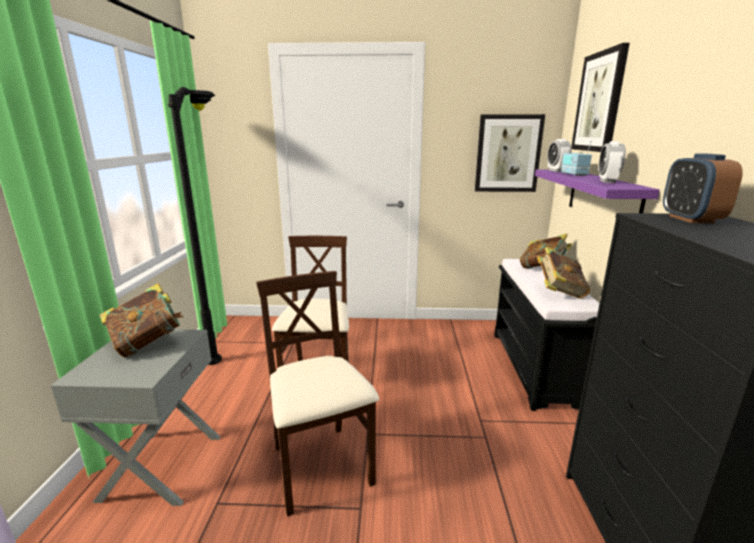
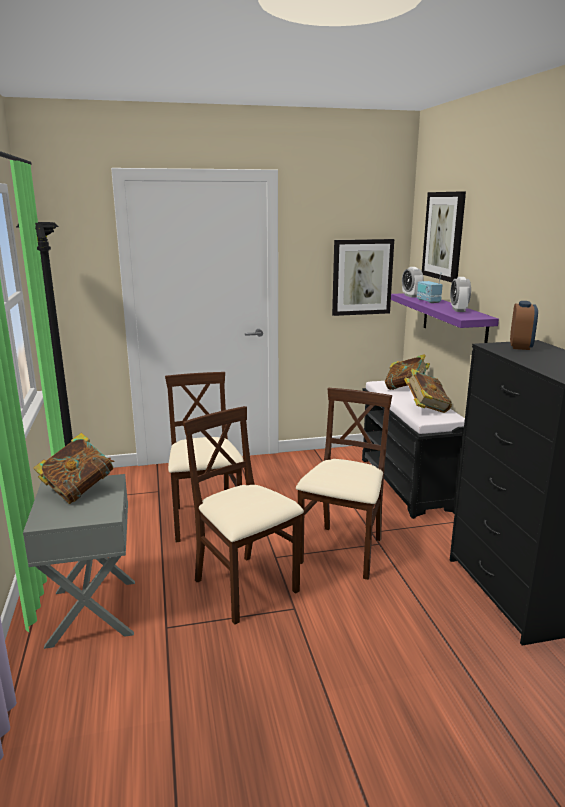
camera: 15 degrees left, 0 degrees up
(441, 440) = (342, 552): none -> beige chair
(690, 219) = (520, 346): alarm clock -> alarm clock turned 150 degrees counterclockwise

